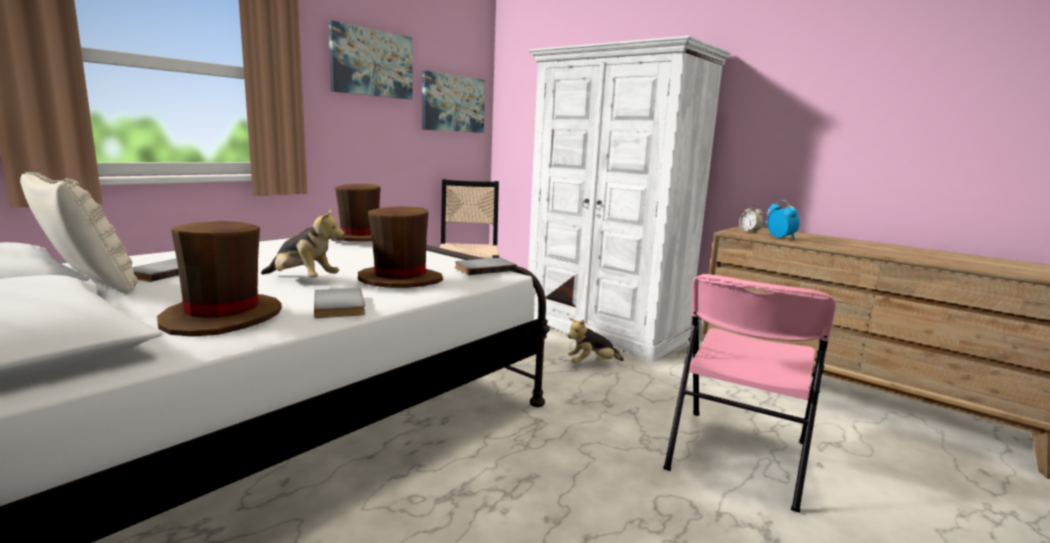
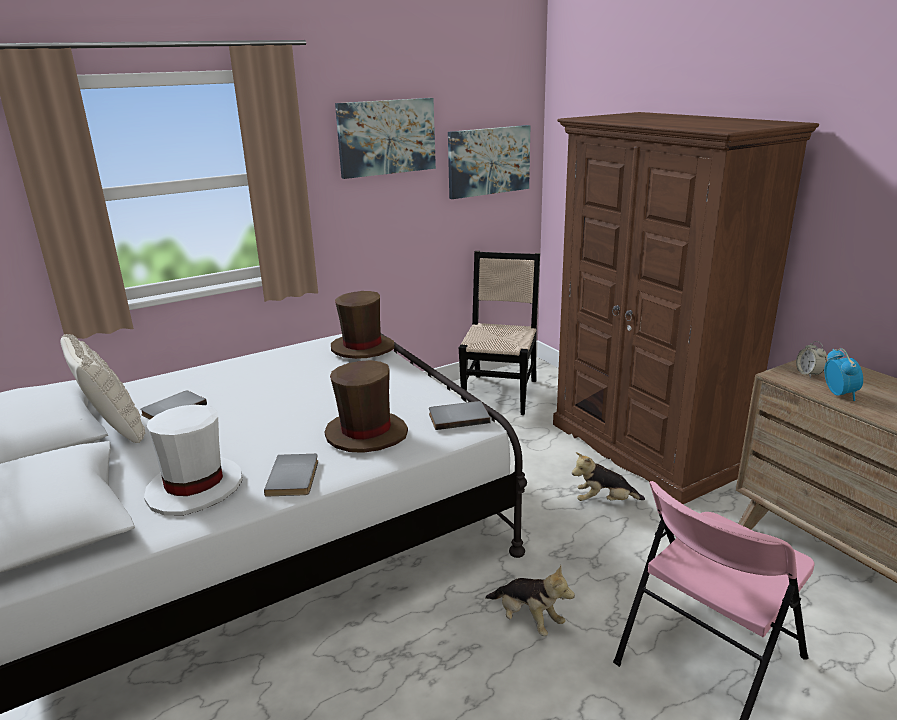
camera: 20 degrees right, 10 degrees up
(223, 317) = (195, 488): brown hat -> white hat
(303, 280) = (279, 429): plush toy -> plush toy (528, 619)
(604, 329) = (644, 447): white wardrobe -> brown wardrobe

